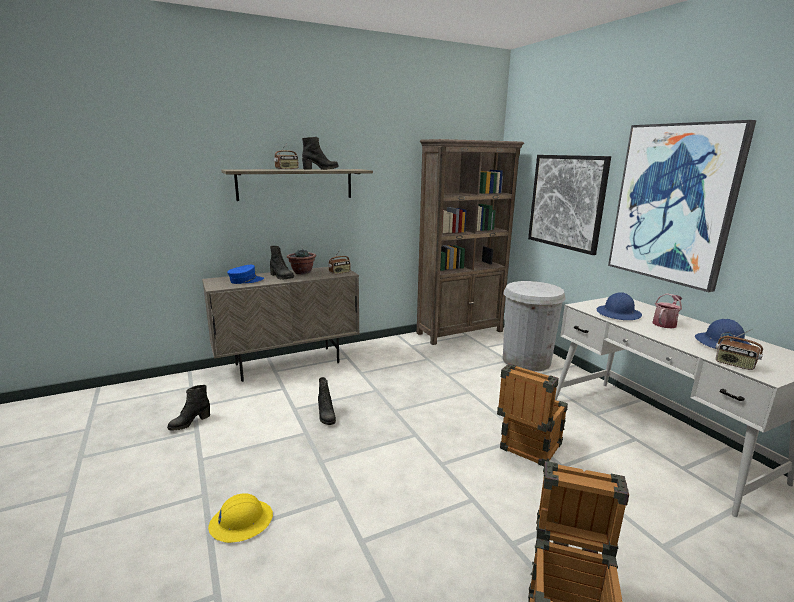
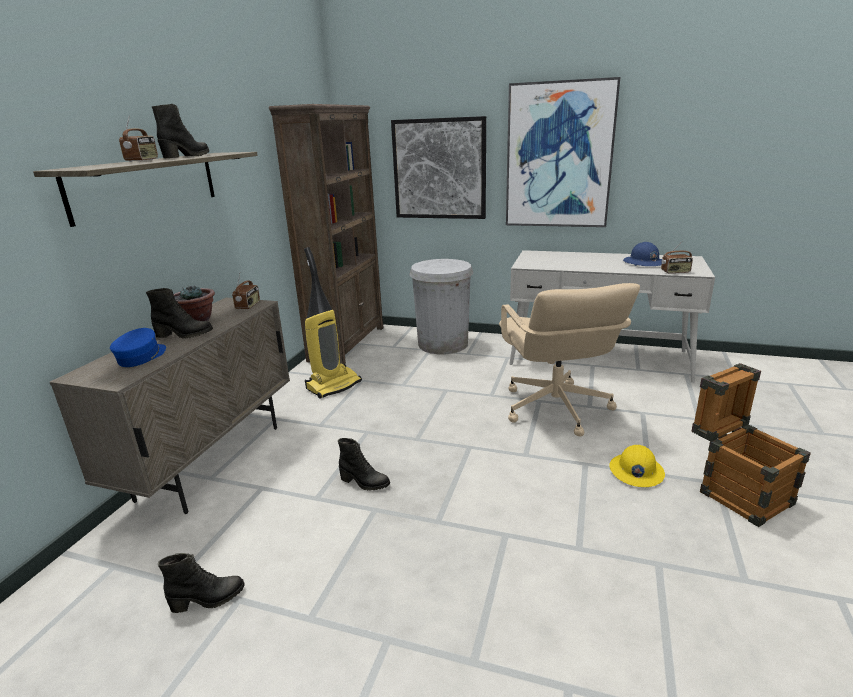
camera: 45 degrees left, 5 degrees up
(189, 423) = (208, 600): black boot -> black boot turned 105 degrees counterclockwise
(241, 521) = (471, 623): yellow hard hat -> yellow hard hat (636, 471)
(406, 354) = (333, 385): none -> vacuum cleaner
(527, 450) = (555, 409): crate -> beige office chair
(618, 314) = (556, 263): blue hard hat -> none
(665, 323) = (592, 260): watering can -> none

